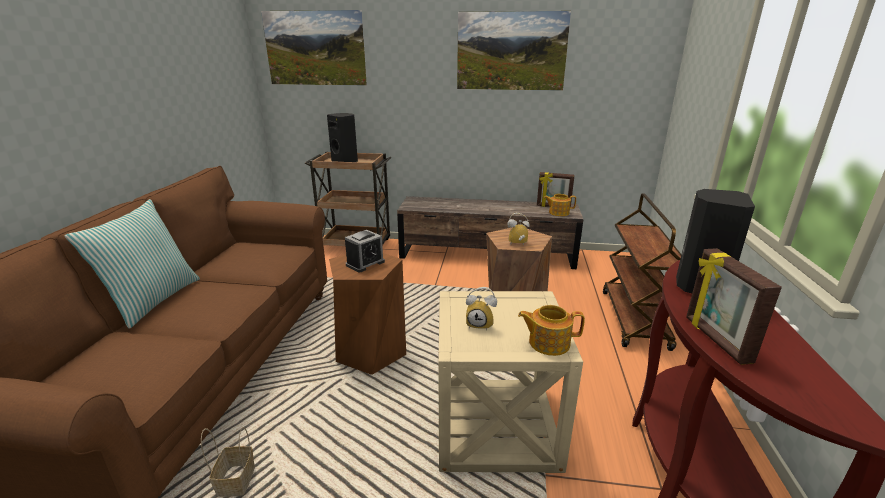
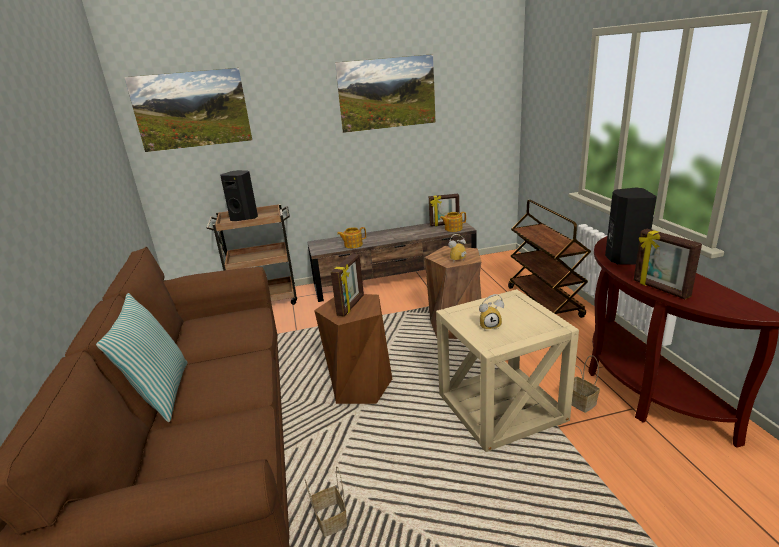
camera: 20 degrees left, 0 degrees up
(365, 263) = (351, 305): alarm clock -> picture frame
(548, 343) = (547, 324): teapot -> teapot (353, 245)
(596, 455) = (581, 402): none -> basket

